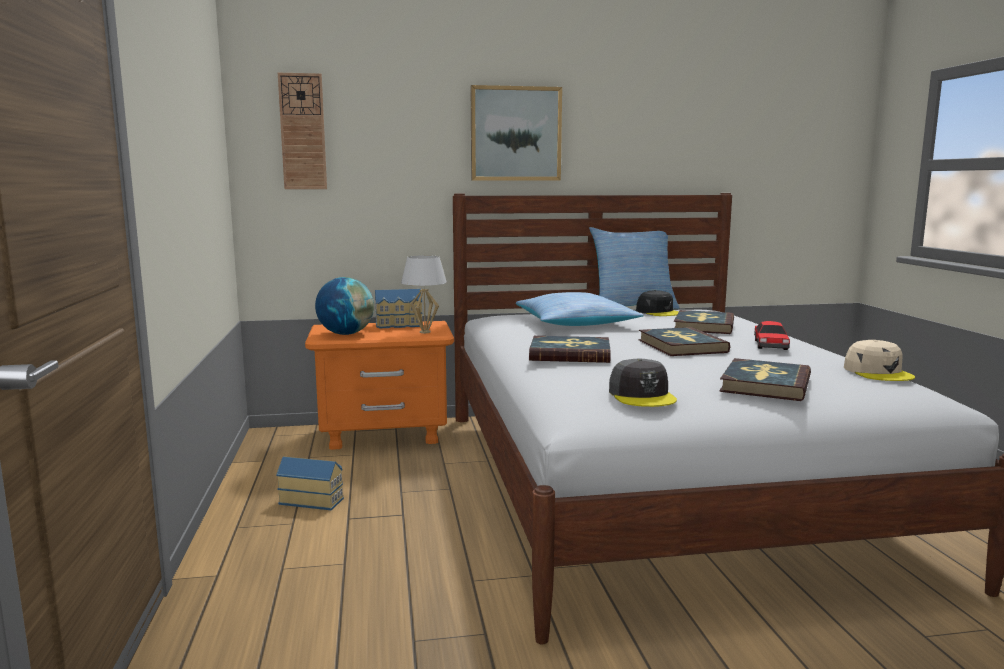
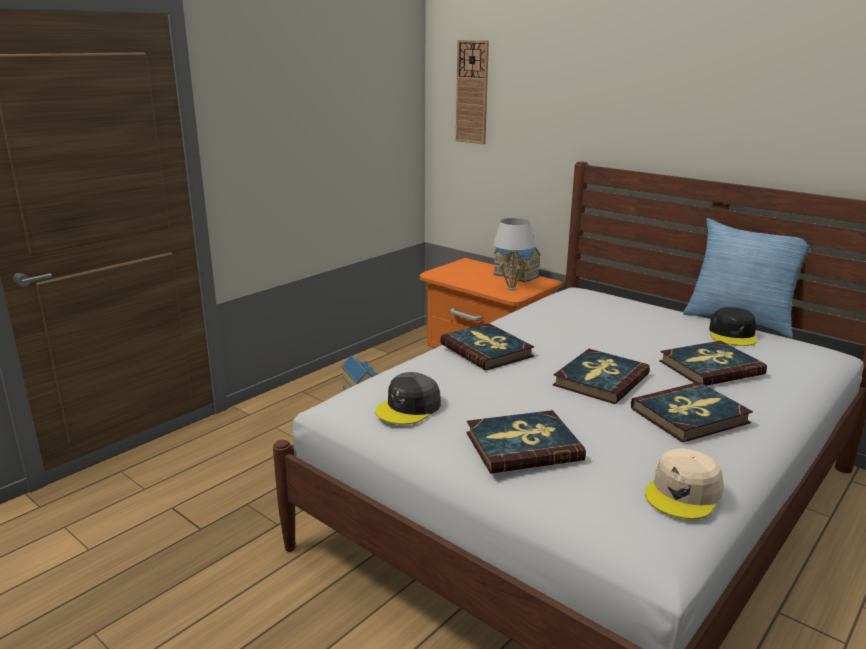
camera: 50 degrees right, 10 degrees up
(346, 334) = (458, 273): globe -> none
(515, 134) = (650, 104): picture -> none
(575, 323) = (602, 321): pillow -> none
(770, 345) = (690, 416): toy car -> book

